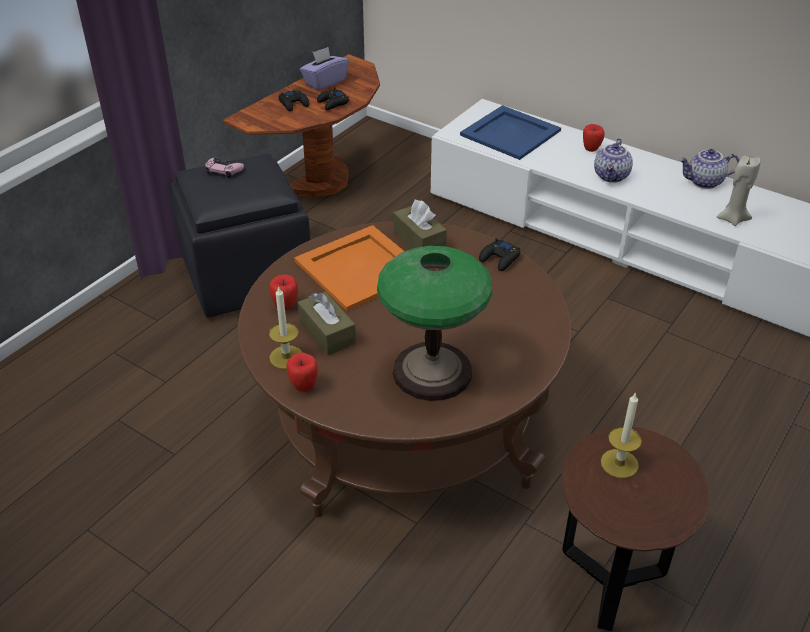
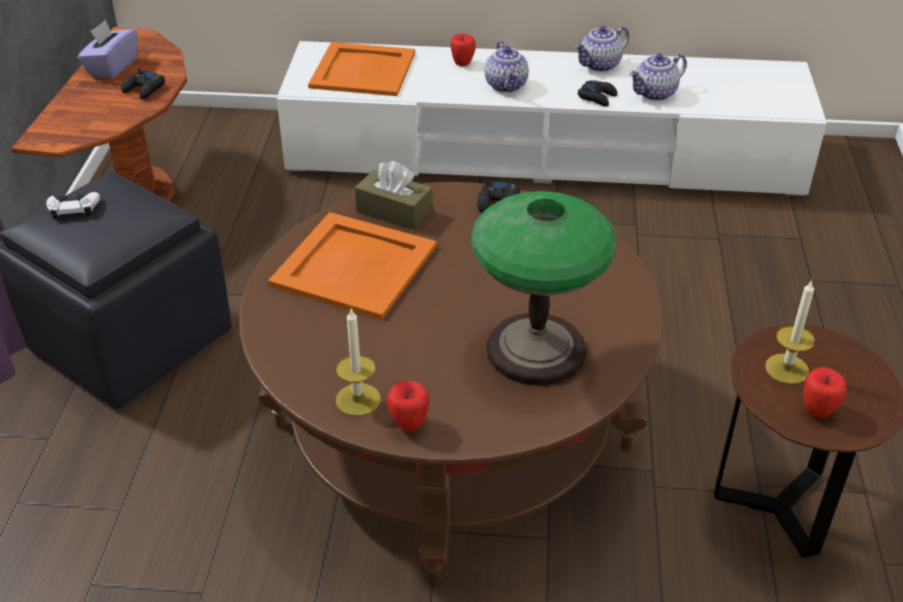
camera: 30 degrees left, 0 degrees up
(224, 170) = (74, 208): pink game controller -> white game controller
(285, 306) = (305, 342): apple -> apple (817, 411)
(294, 104) = (94, 103): black game controller -> black game controller (597, 97)
(327, 333) = (381, 353): brown tissue box -> none
(510, 132) = (362, 69): blue tray -> orange tray
(732, 219) = (655, 94): beige candle -> teapot

